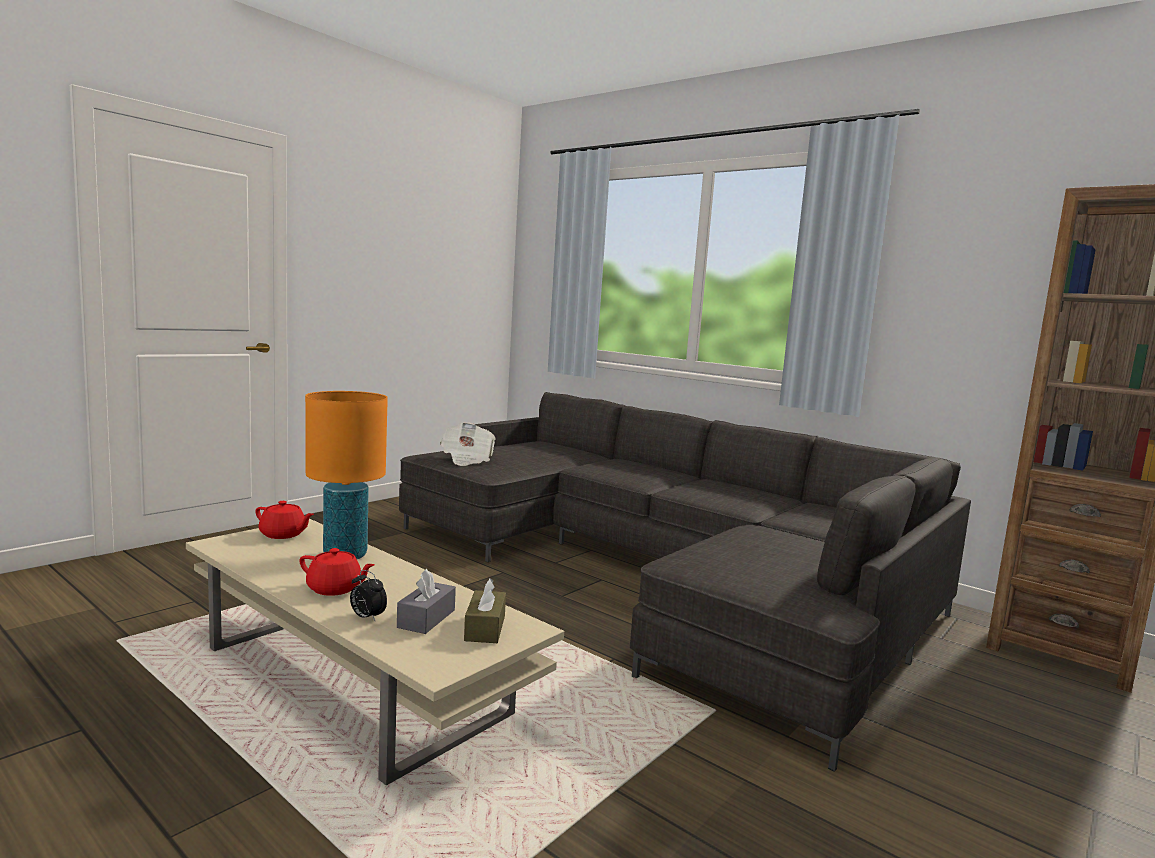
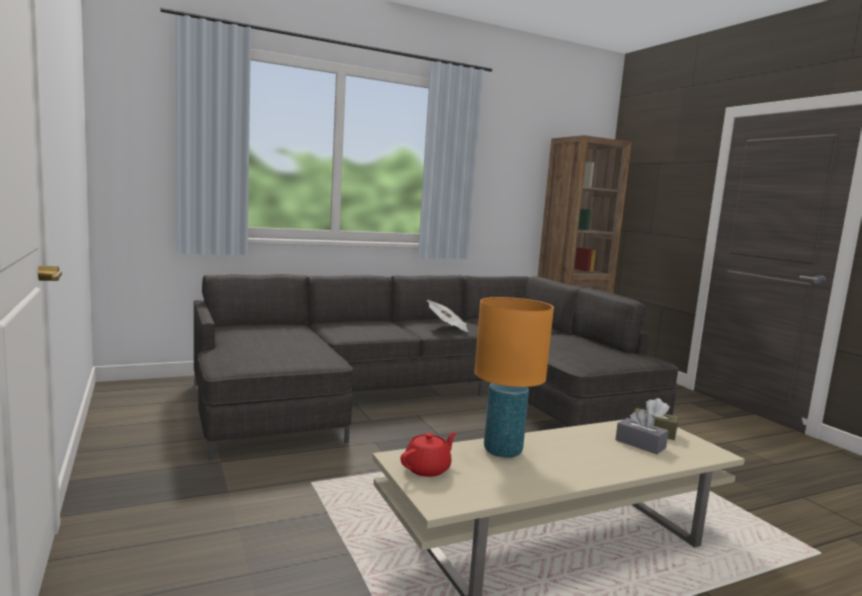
camera: 65 degrees left, 0 degrees up
(335, 589) = (583, 464): red teapot -> none
(367, 617) = (640, 460): alarm clock -> none
(467, 459) = (275, 357): newspaper -> newspaper (447, 328)

